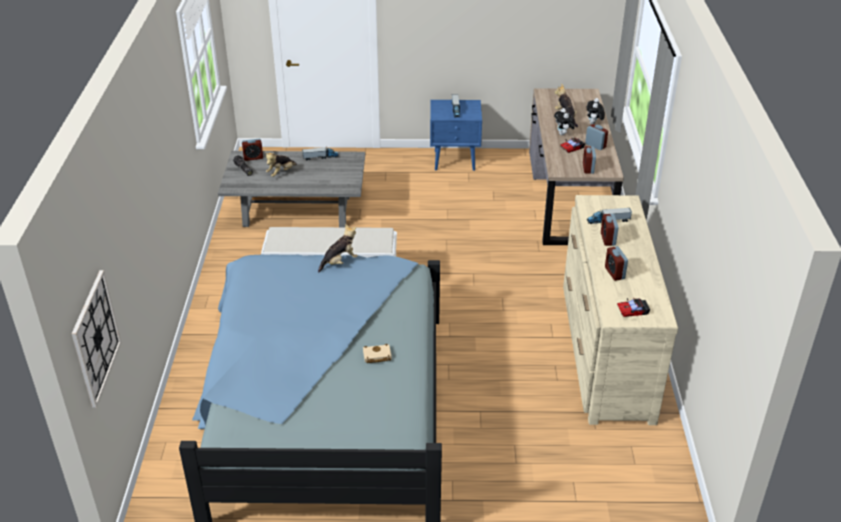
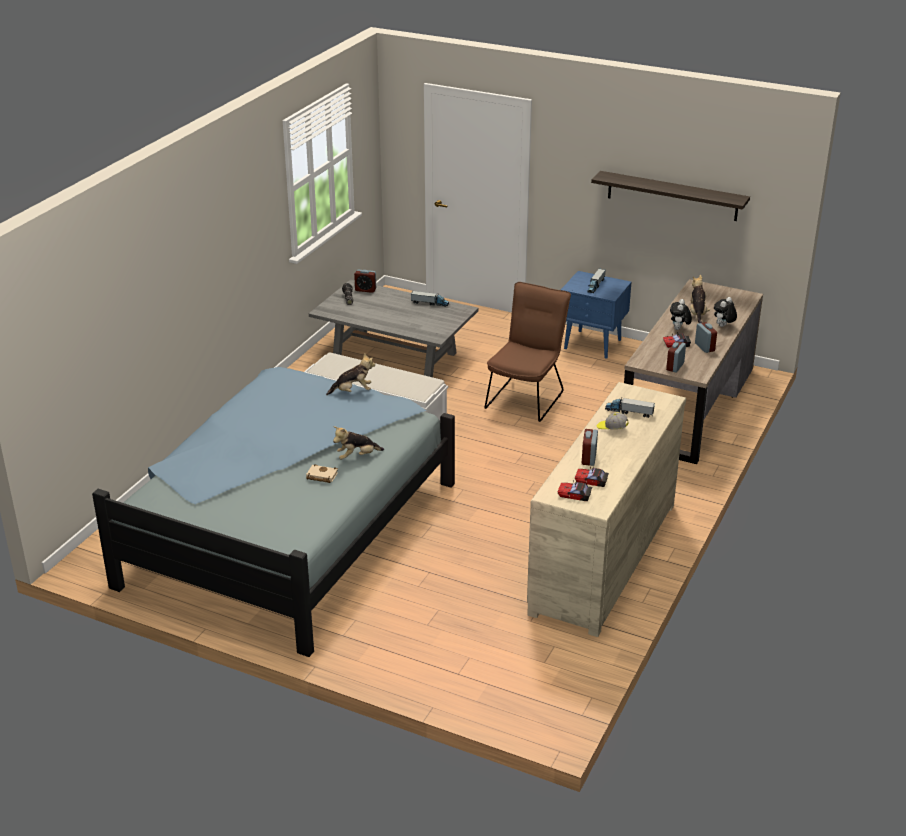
camera: 25 degrees right, 5 degrees down
(95, 338) = (55, 377): wall clock -> none
(281, 173) = (380, 309): plush toy -> plush toy (357, 456)
(438, 222) = (527, 397): none -> brown chair
(513, 19) = (672, 196): none -> shelf
(608, 239) = (612, 428): alarm clock -> cap
(634, 293) = (591, 480): none -> toy car

